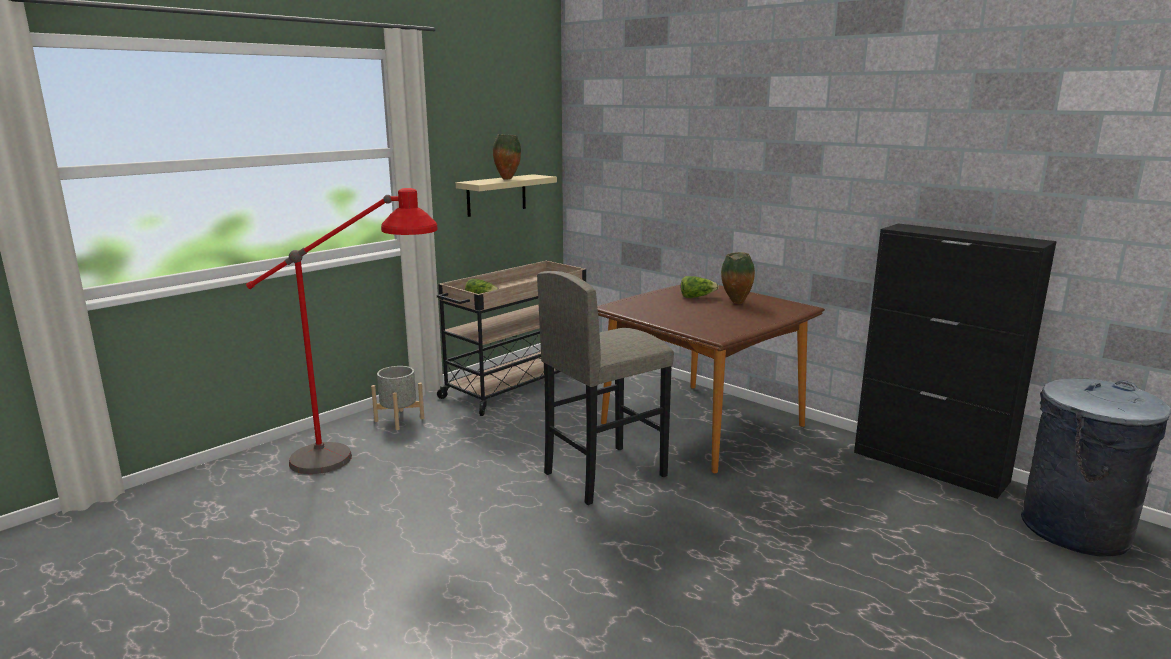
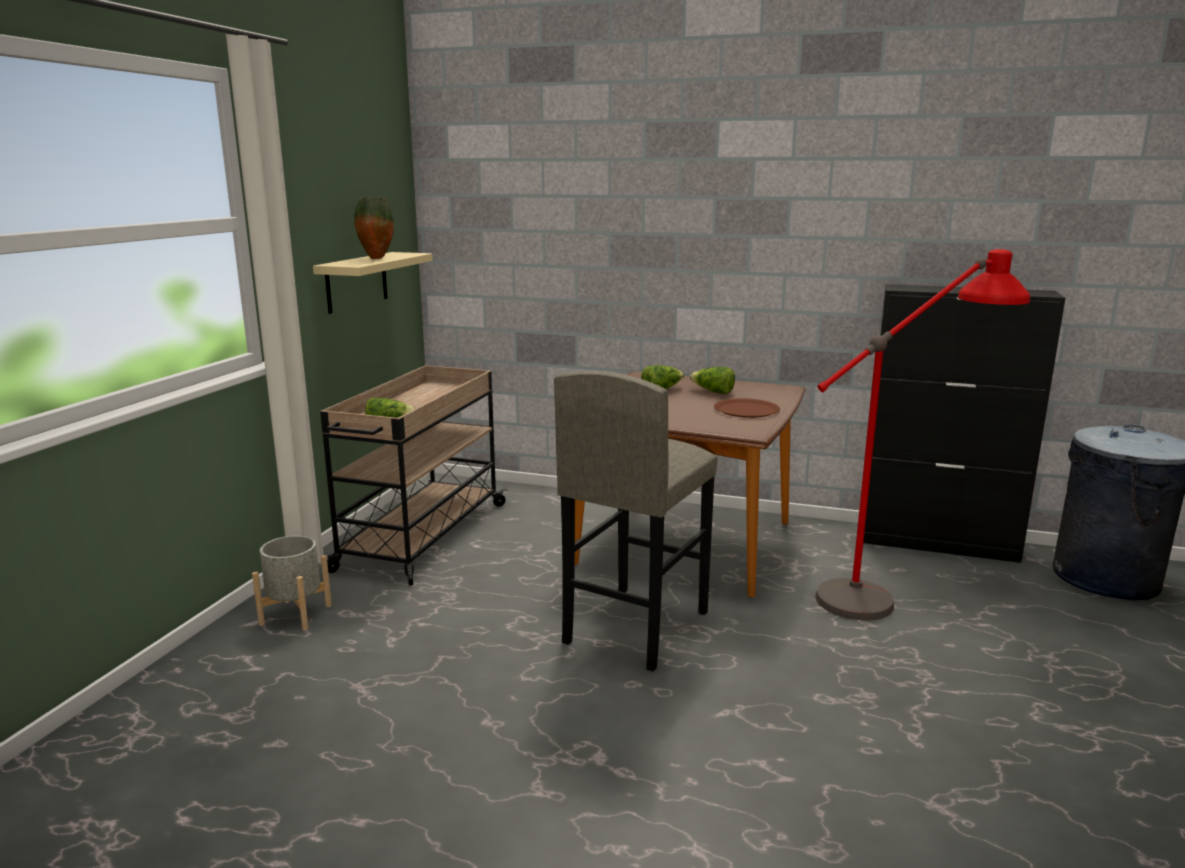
camera: 25 degrees left, 0 degrees up
(363, 460) = (292, 686): red floor lamp -> red floor lamp (896, 590)
(736, 303) = (713, 392): vase -> lettuce
(741, 320) = (746, 409): none -> brown plate

